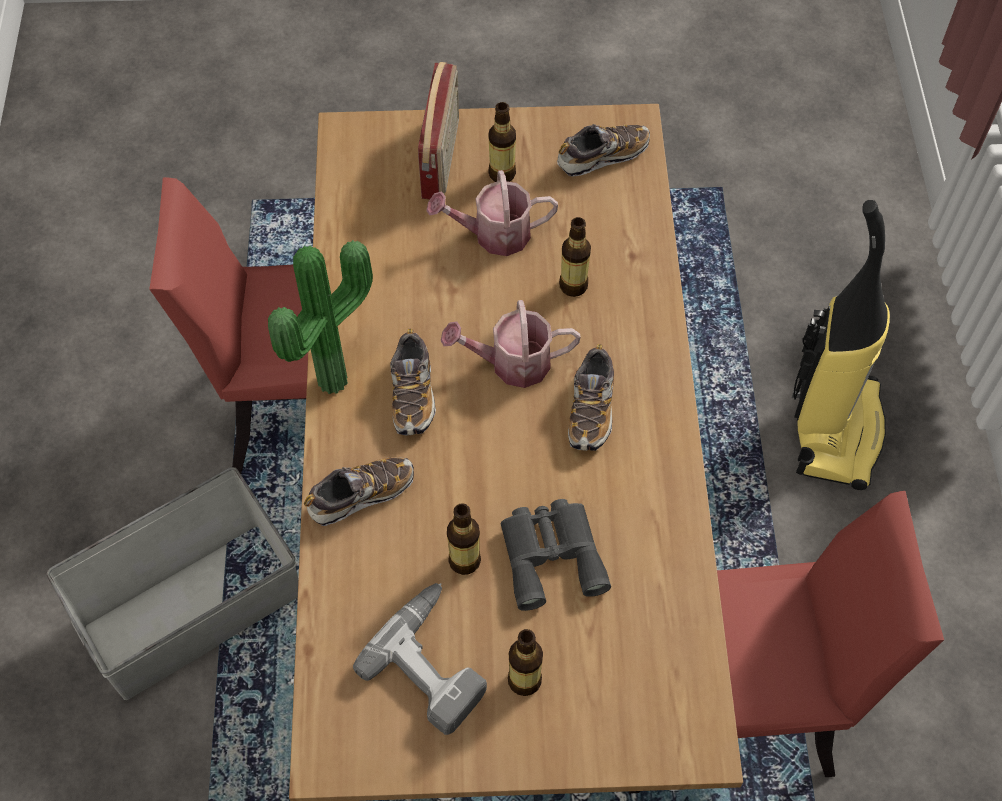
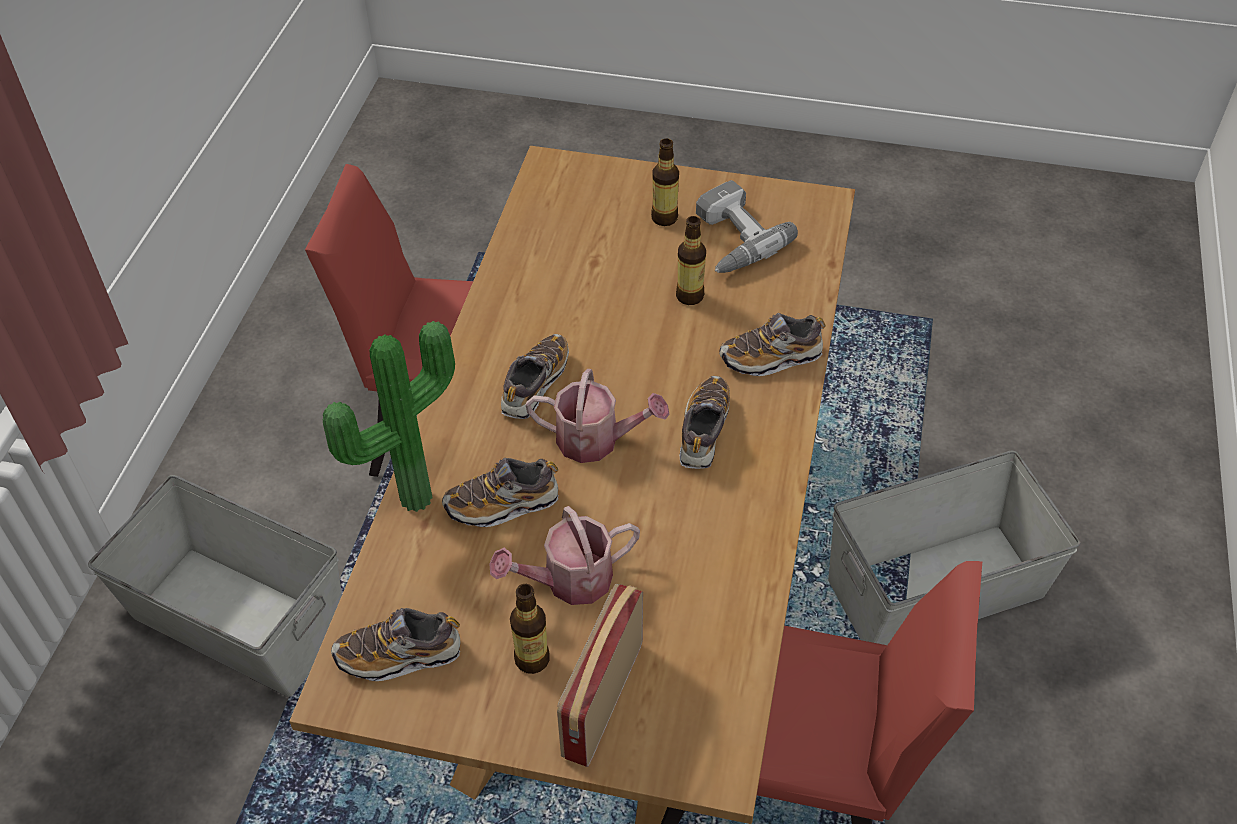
camera: 165 degrees left, 10 degrees down
(338, 383) = (778, 456): potted plant -> potted plant (411, 495)
(493, 235) = (569, 581): watering can -> watering can turned 150 degrees clockwise
(551, 554) = (614, 287): grey binoculars -> none
(573, 285) = (502, 504): bottle -> shoe
(833, 428) = (239, 622): vacuum cleaner -> grey storage box

